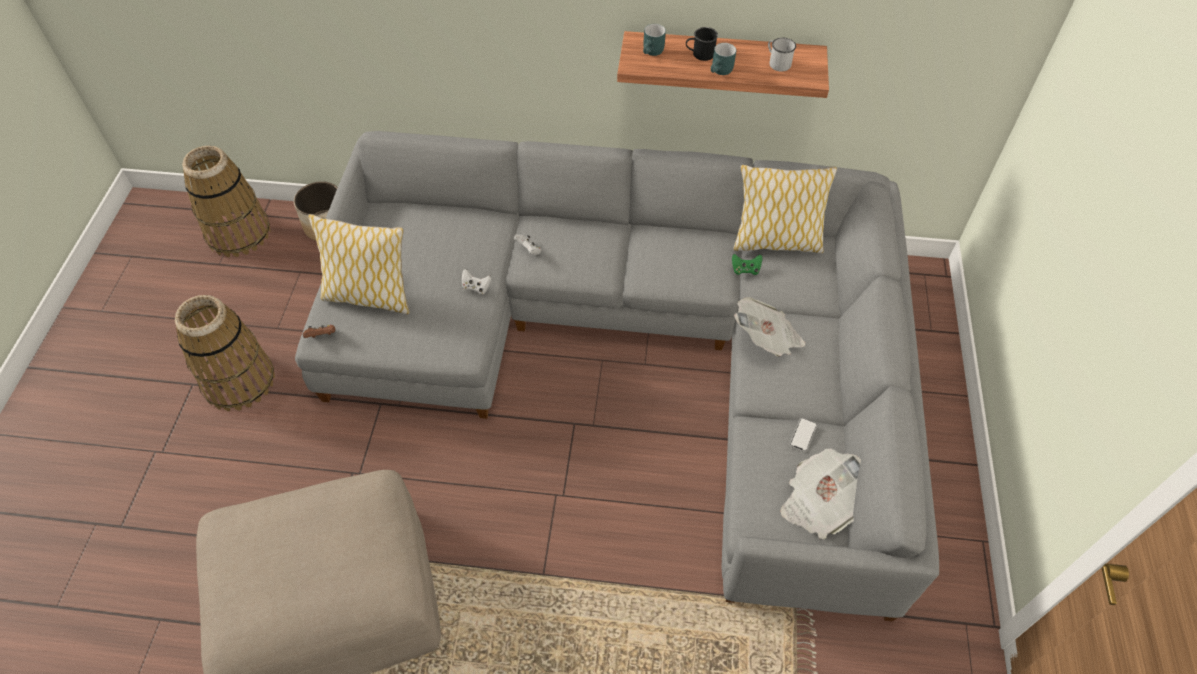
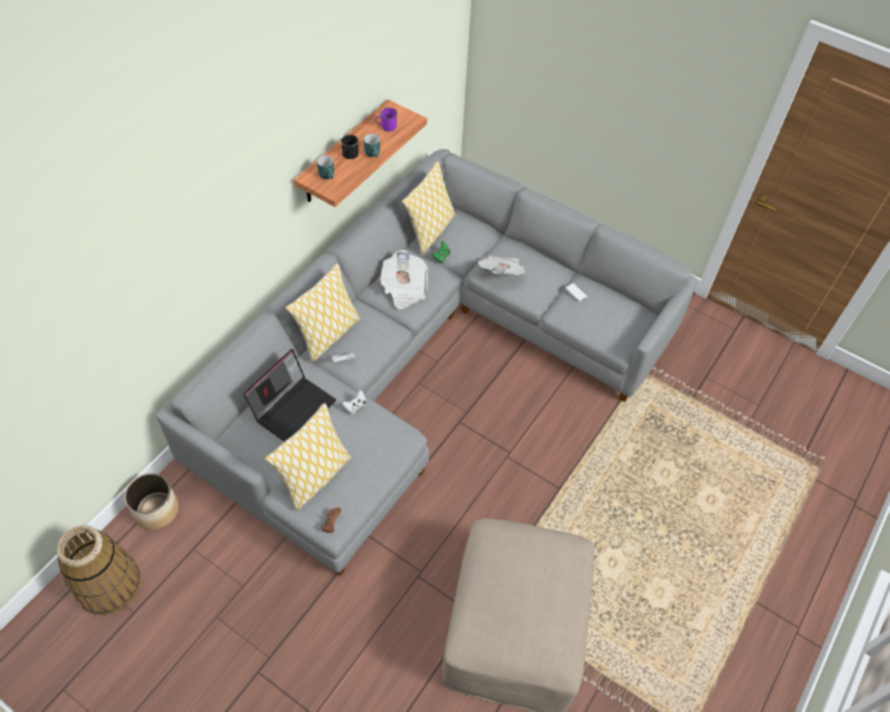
camera: 65 degrees left, 0 degrees up
(239, 381) = (279, 632): basket -> none
(441, 238) = (293, 408): none -> laptop
(555, 223) = (328, 335): none -> pillow
(777, 63) = (386, 126): white mug -> purple mug
(820, 503) = (622, 309): newspaper -> newspaper (404, 289)

